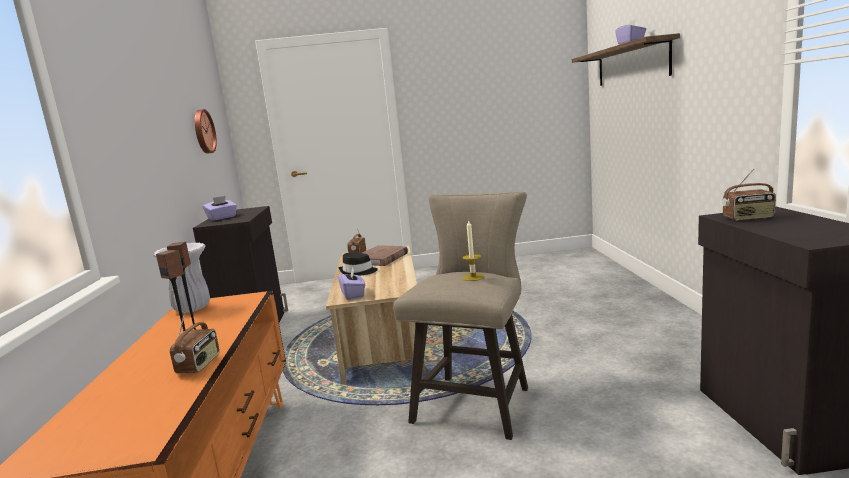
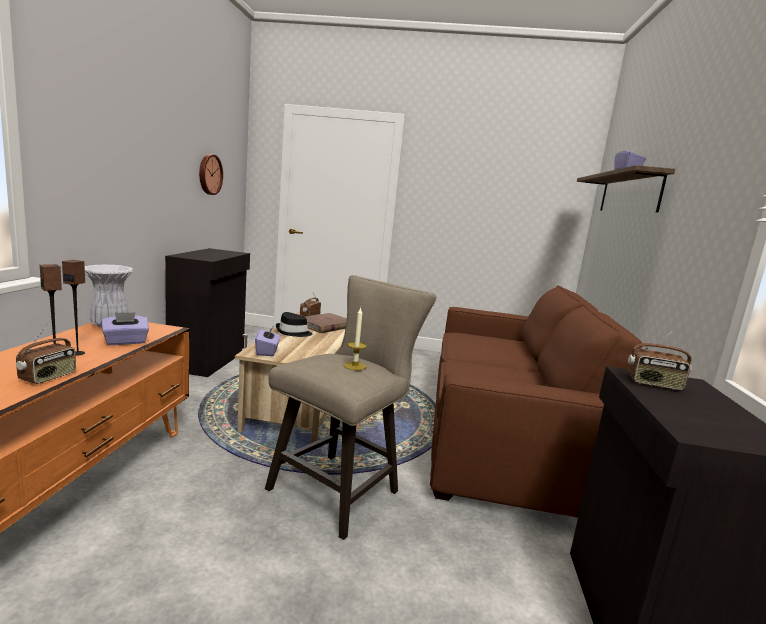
camera: 10 degrees right, 0 degrees up
(222, 218) = (199, 253): purple tissue box -> purple tissue box (125, 342)
(587, 315) = (506, 435): none -> brown sofa

